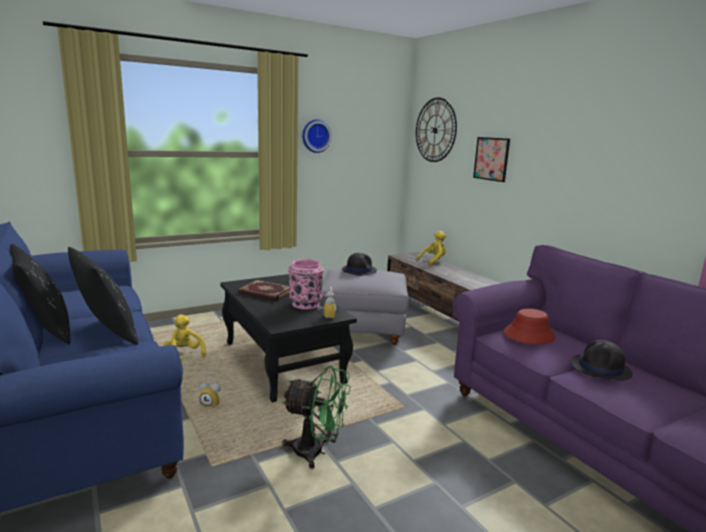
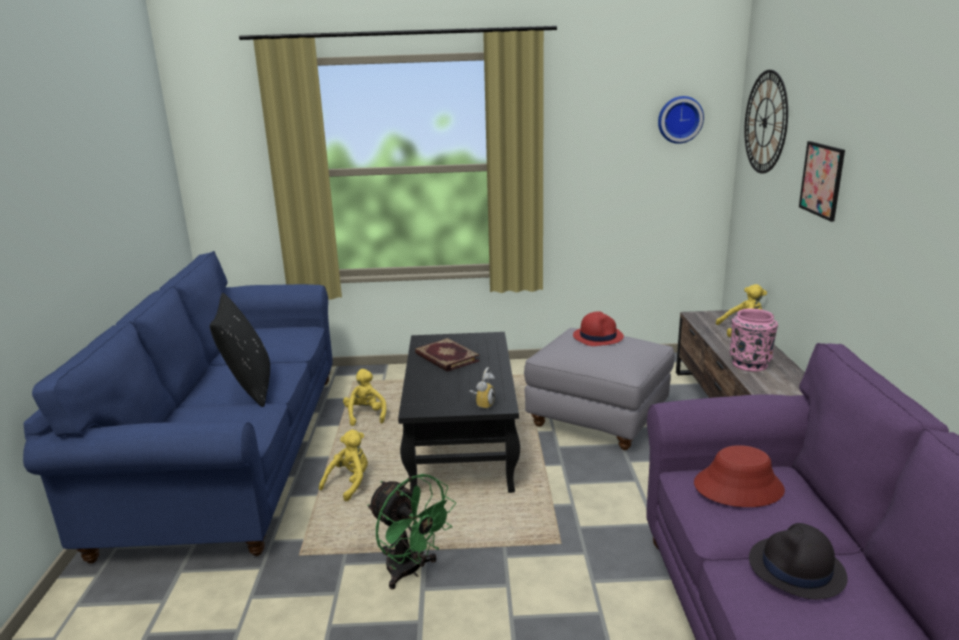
camera: 30 degrees right, 5 degrees up
(45, 331) = (204, 376): black pillow -> none
(212, 404) = (349, 483): alarm clock -> yellow plush toy
(305, 304) = (476, 381): pink vase -> pink vase (749, 364)
(315, 136) = (576, 137): wall clock -> wall clock (679, 119)
(359, 270) = (598, 336): black hat -> red hat

